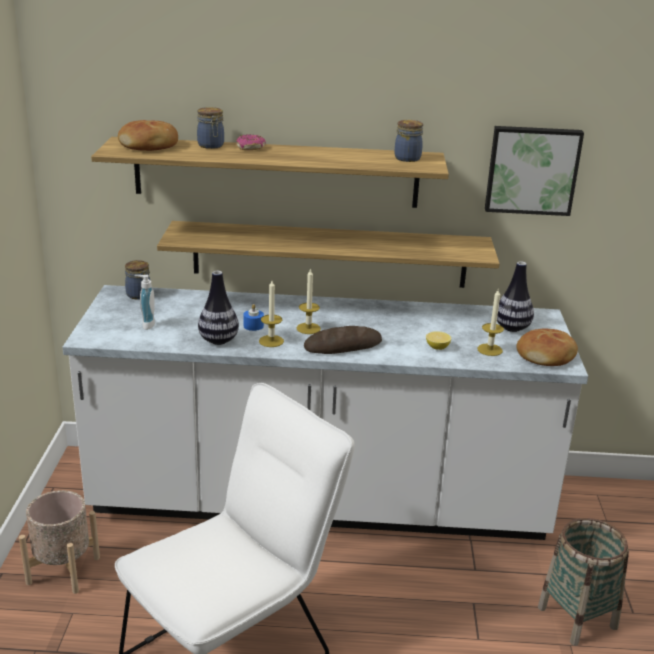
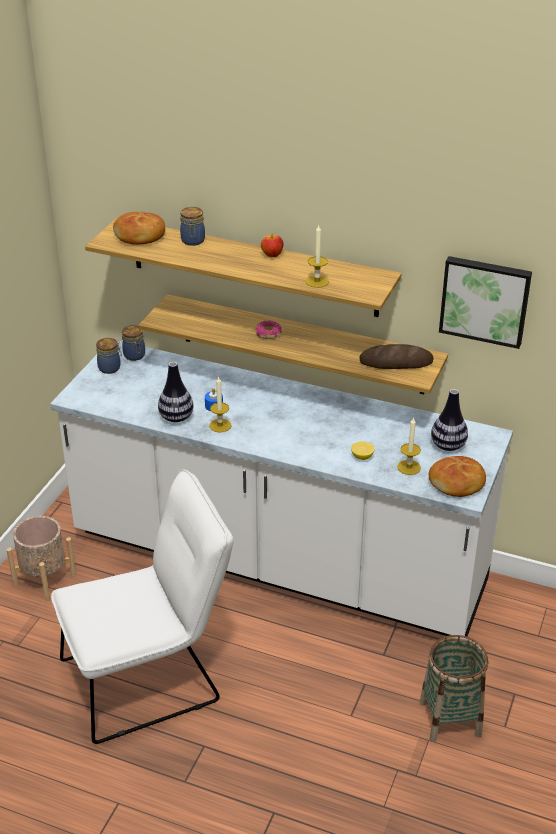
camera: 20 degrees right, 10 degrees up
(146, 324) = (125, 390): soap dispenser -> none
(251, 147) = (226, 247): donut -> donut (268, 334)
(304, 149) = (272, 255): none -> apple
(308, 328) = (260, 416): candle -> candle (317, 281)
(343, 346) = (279, 441): bread -> bread (396, 362)
(408, 158) = (359, 279): jar -> jar (110, 368)

